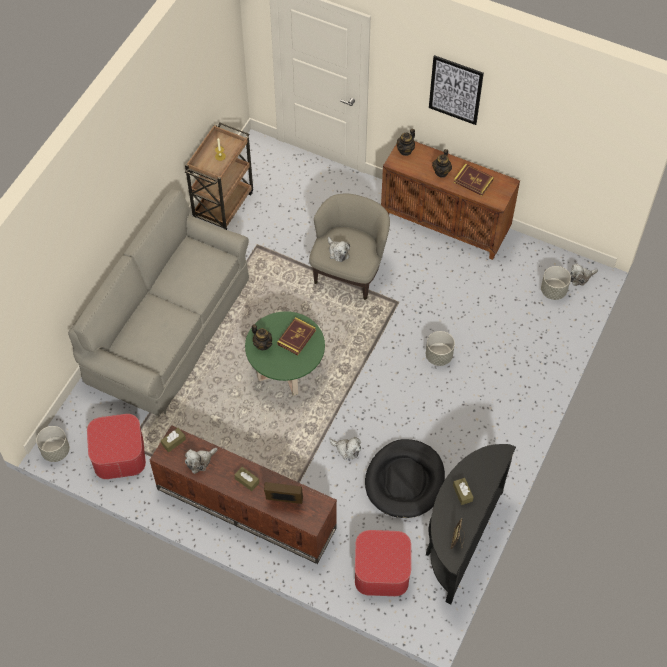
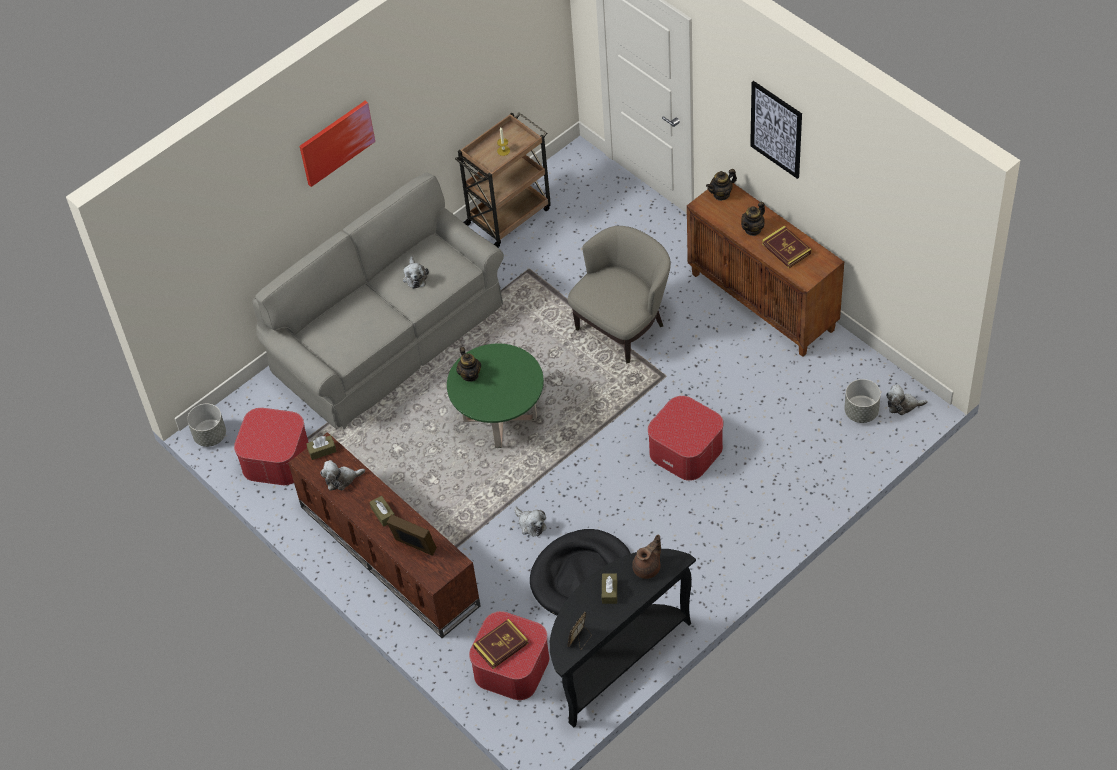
camera: 25 degrees right, 5 degrees down
(110, 184) = (336, 142): none -> picture
(296, 337) = (511, 377): book -> book (501, 645)
(338, 252) = (602, 295): plush toy -> plush toy (415, 277)
(439, 356) = (686, 450): grey planter -> ottoman
(483, 465) = (648, 568): none -> brown teapot

